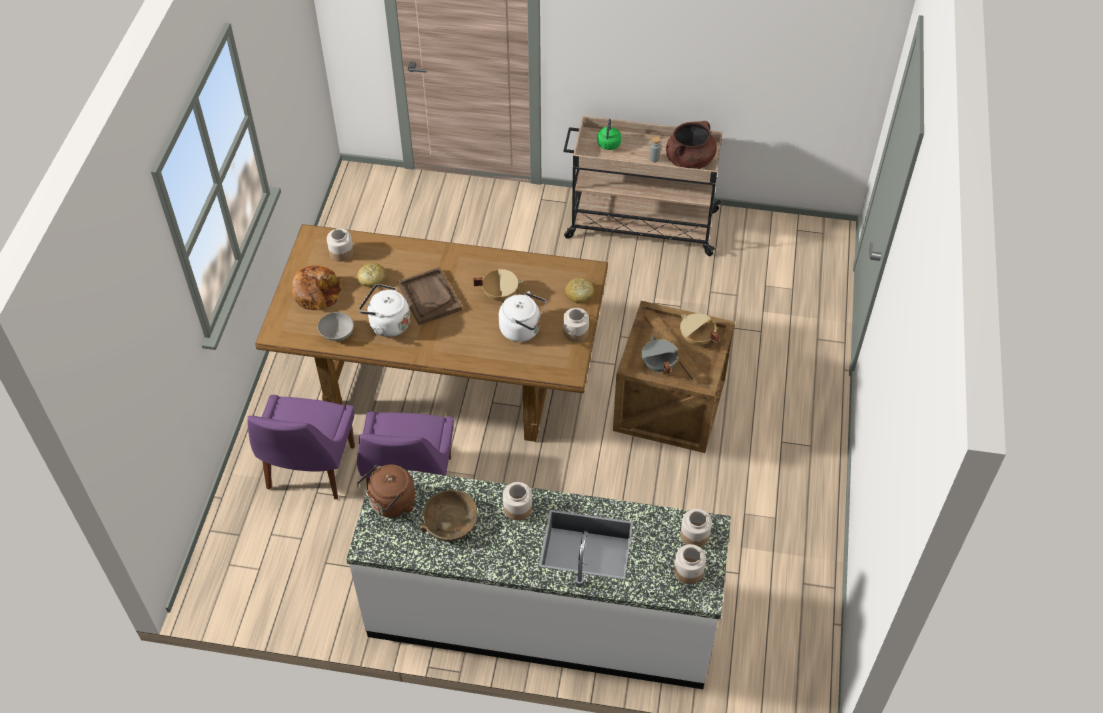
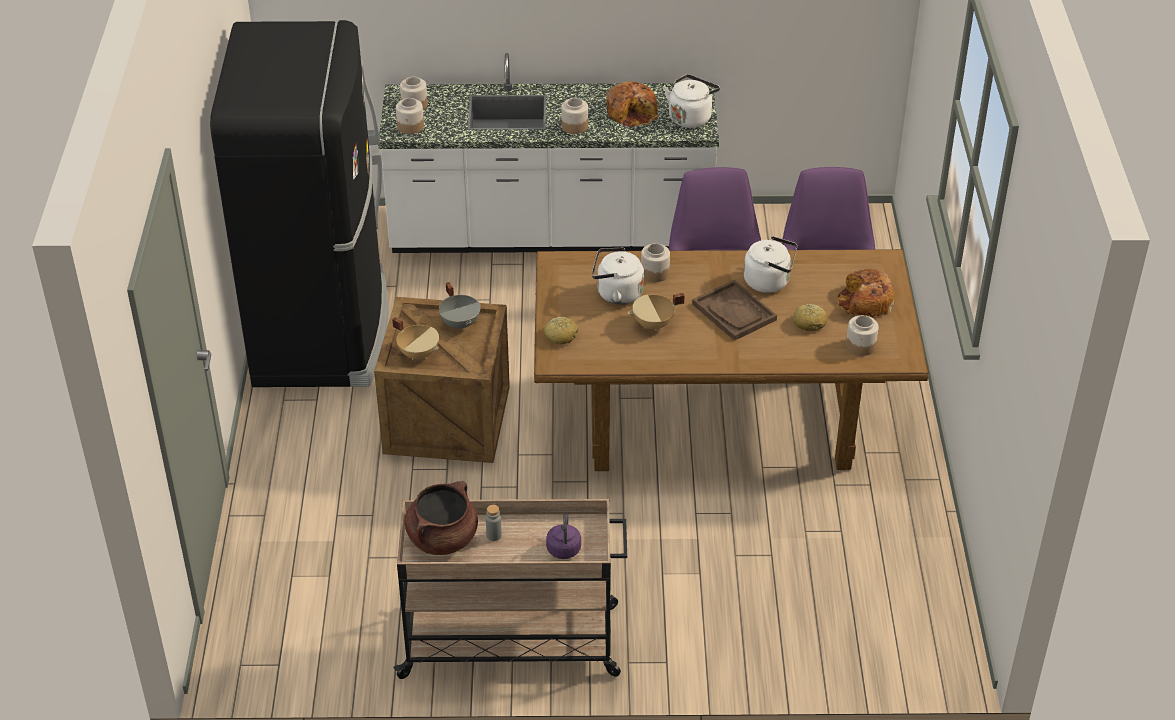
camera: 170 degrees right, 10 degrees down
(337, 333) = (820, 267): grey bowl -> none
(390, 504) = (691, 117): brown kettle -> white kettle
(450, 522) = (632, 112): brown bowl -> bread
(576, 332) = (556, 297): jar -> jar (654, 273)
(608, 145) = (564, 547): green kettle -> purple kettle
(779, 522) = (323, 329): none -> black fridge

